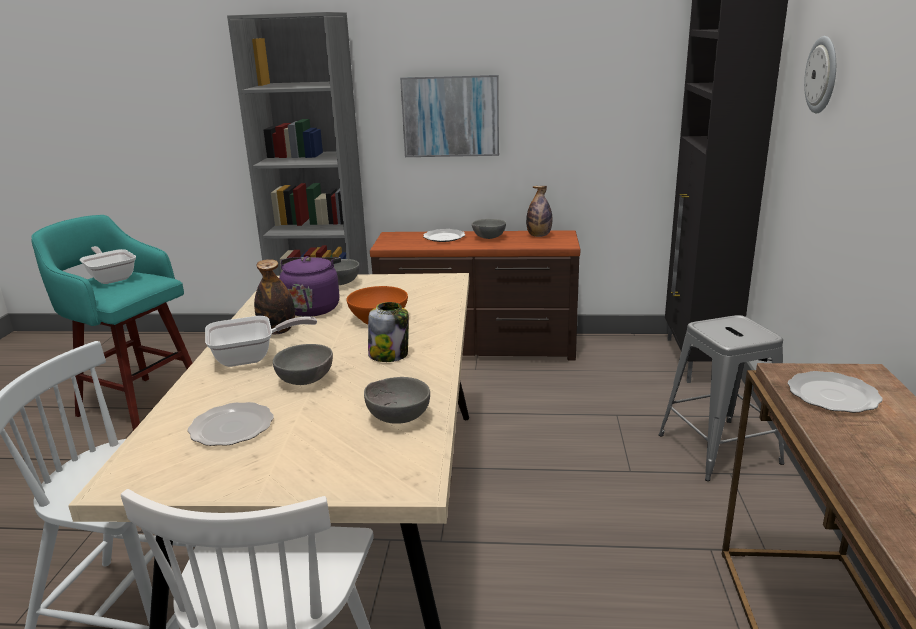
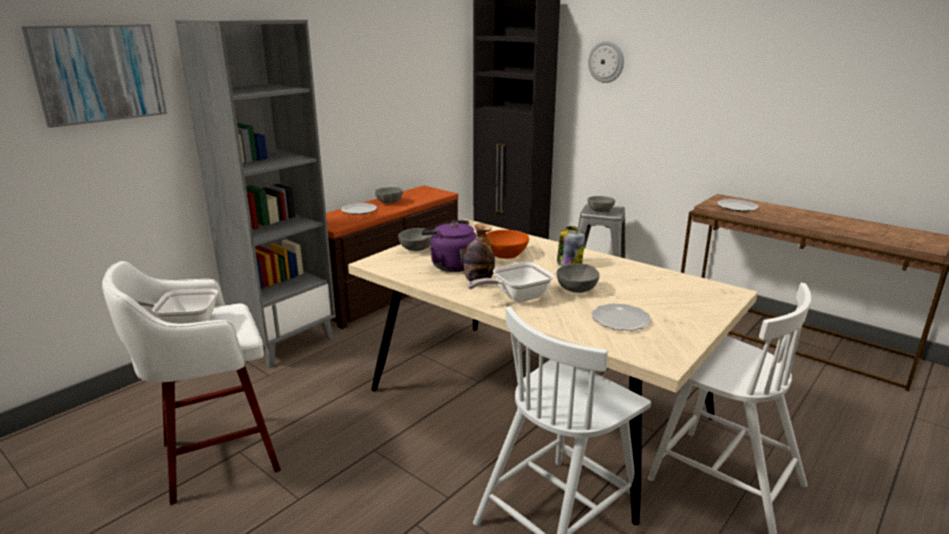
camera: 55 degrees left, 0 degrees up
(139, 403) = (215, 458): turquoise stool -> white stool
(251, 358) = (516, 297): frying pan -> frying pan turned 135 degrees counterclockwise
(398, 417) = (655, 279): grey bowl -> grey bowl (599, 211)
(450, 116) = (342, 108): picture -> picture (99, 73)
(539, 236) = (415, 193): bottle -> none

